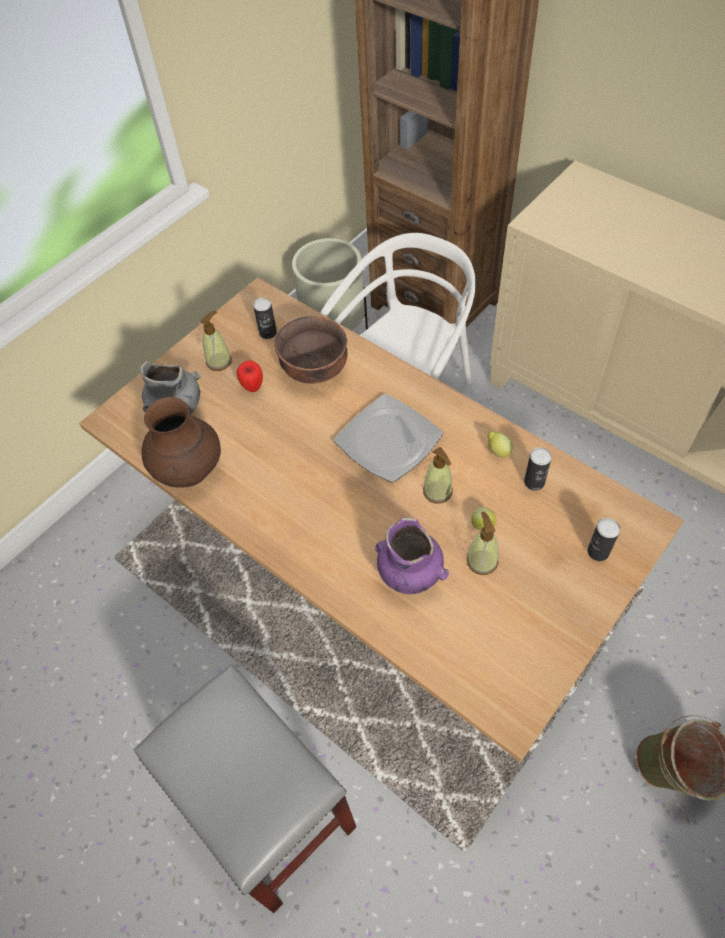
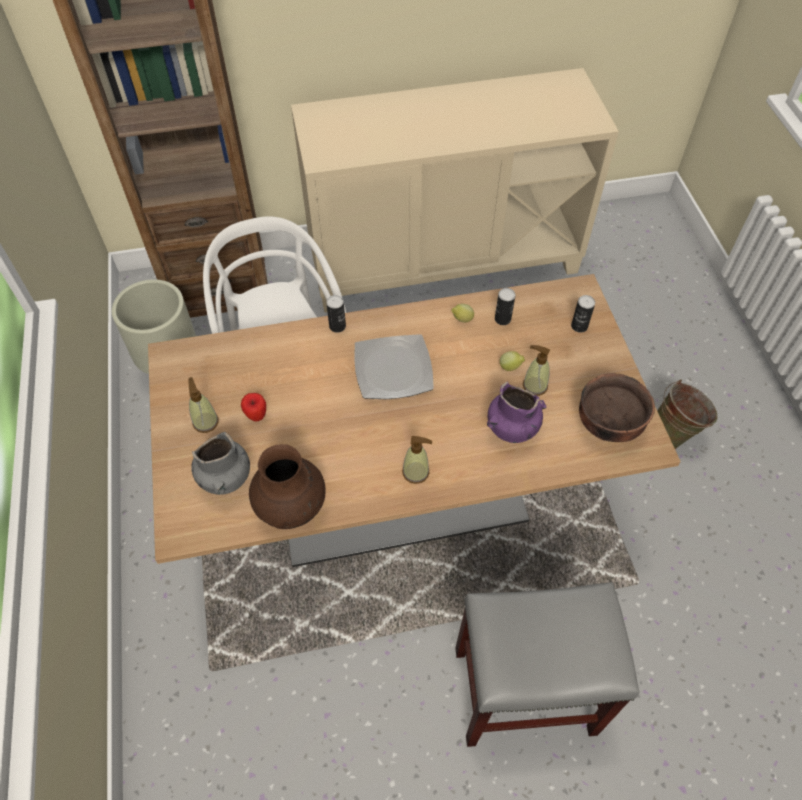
camera: 55 degrees left, 0 degrees up
(268, 333) = (214, 373): can -> can (337, 326)
(315, 370) = (284, 368): brown bowl -> brown bowl (608, 424)
(437, 492) = (461, 371): soap dispenser -> soap dispenser (416, 472)

